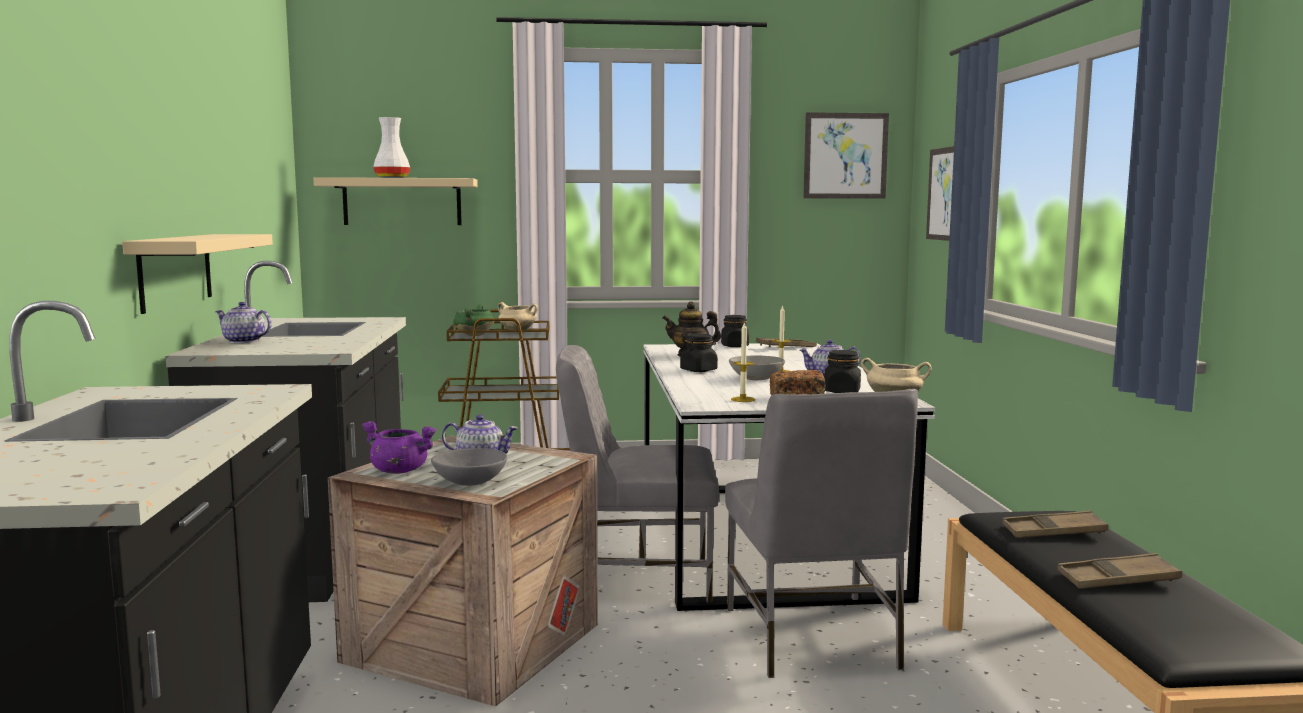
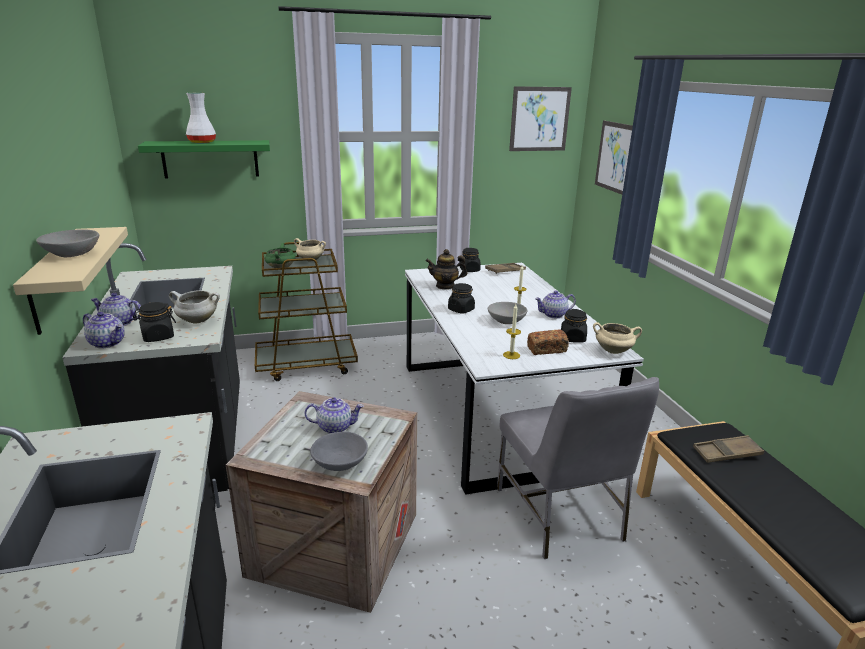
camera: 10 degrees left, 15 degrees up
(197, 237) = (72, 254): none -> grey bowl
(222, 350) = (108, 343): none -> teapot
(282, 348) = (158, 337): none -> black jar
(335, 342) = (197, 321): none -> white cooking pot
(398, 471) = (278, 450): purple cooking pot -> none
(402, 202) = (210, 159): beige shelf -> green shelf
(638, 580) = (429, 464): grey chair -> none
(1117, 580) = (787, 508): brown tray -> none

